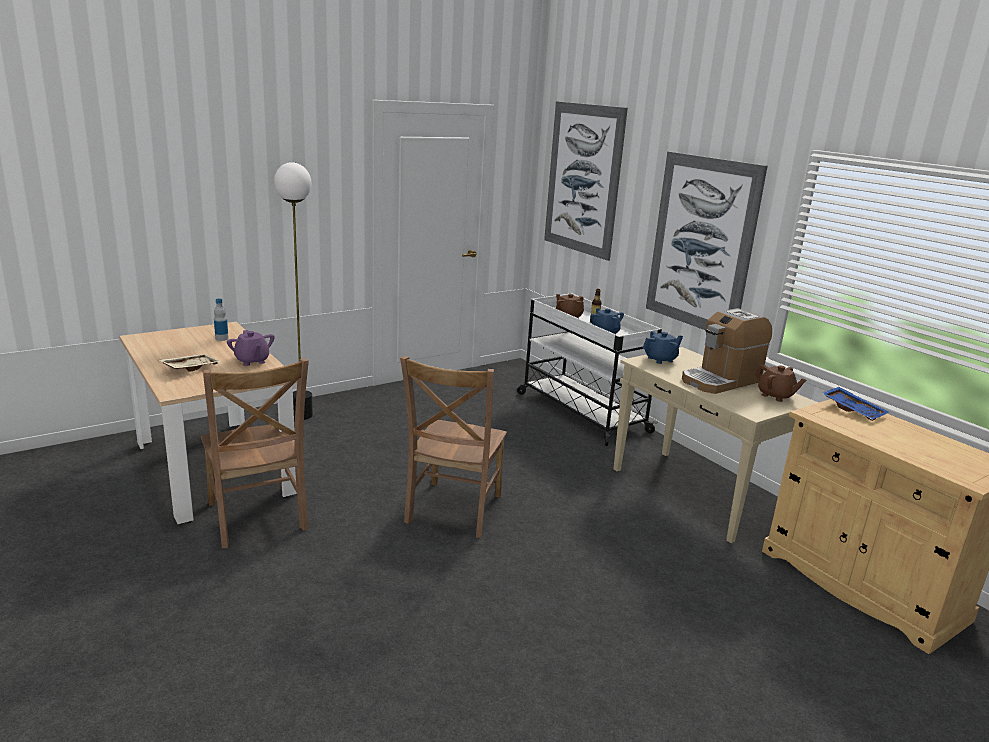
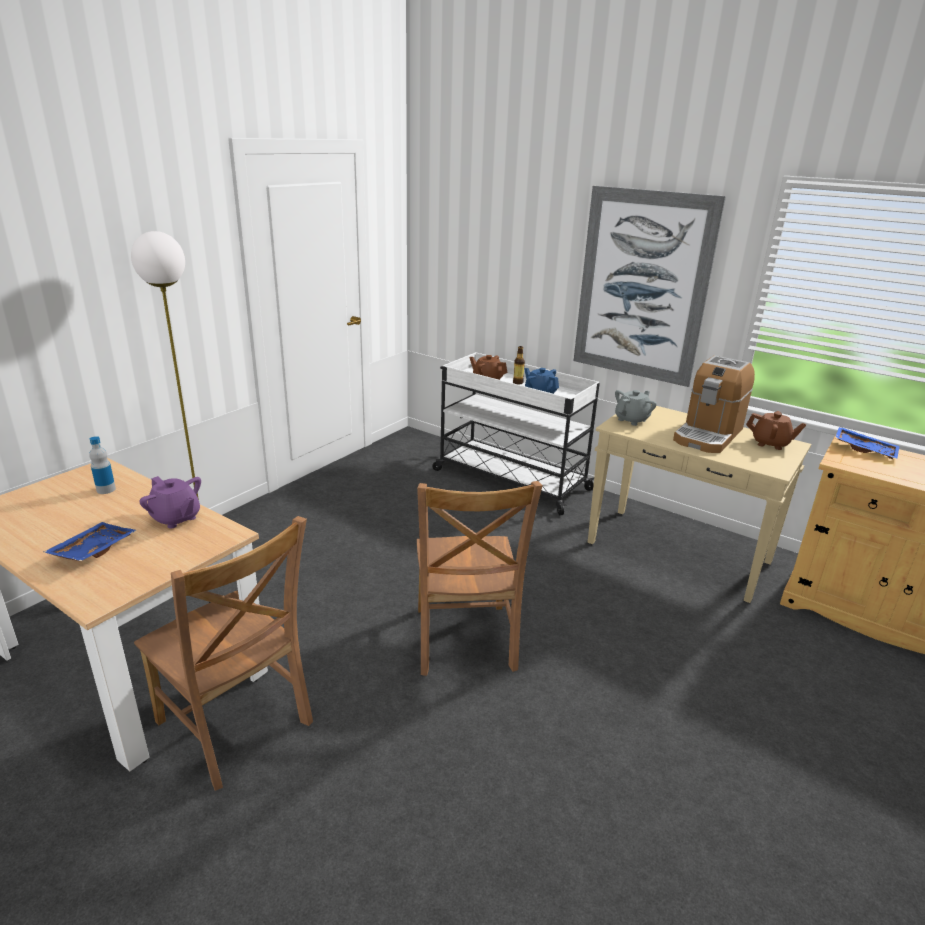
camera: 20 degrees left, 5 degrees up
(190, 367) = (93, 550): beige tray -> blue tray
(583, 179) = (477, 223): picture -> none
(661, 359) = (632, 420): blue teapot -> grey teapot

